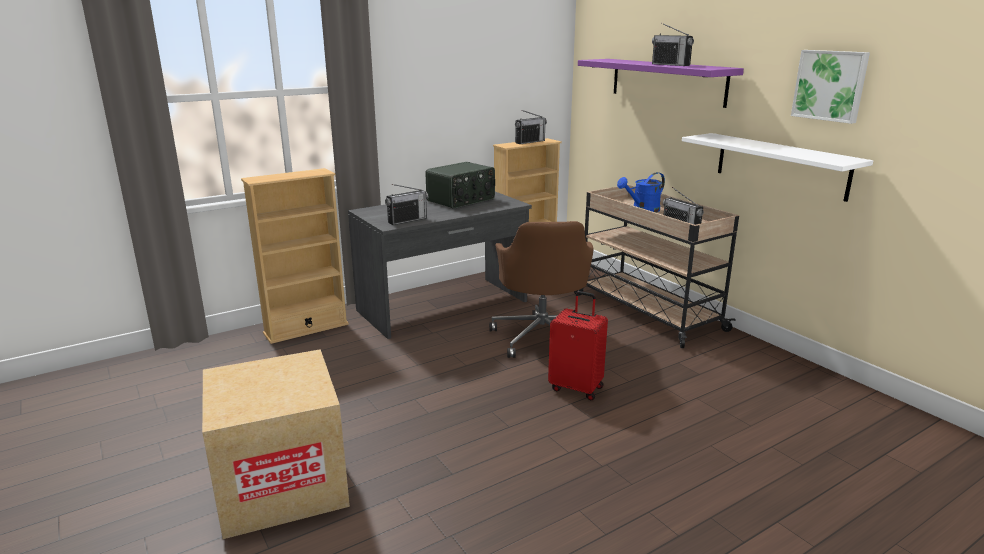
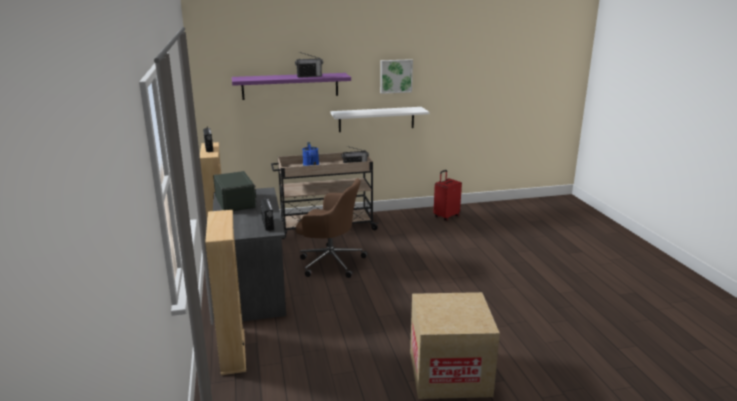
camera: 70 degrees left, 0 degrees up
(576, 387) = (397, 266): red suitcase -> red suitcase (446, 216)

